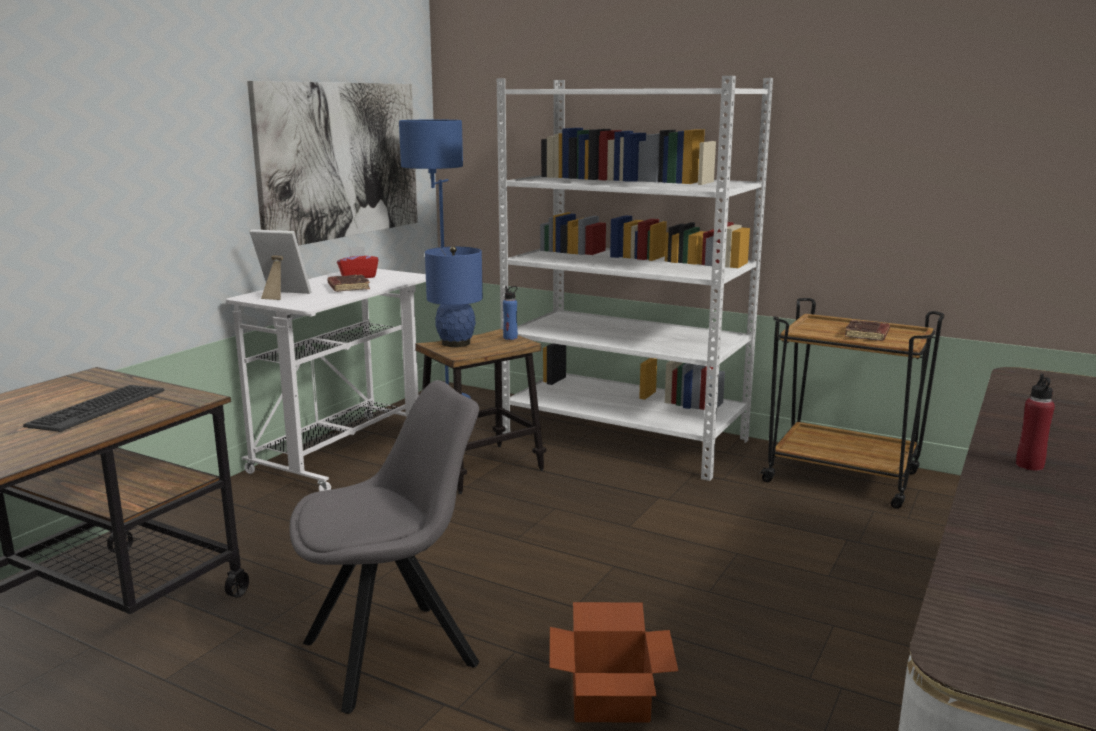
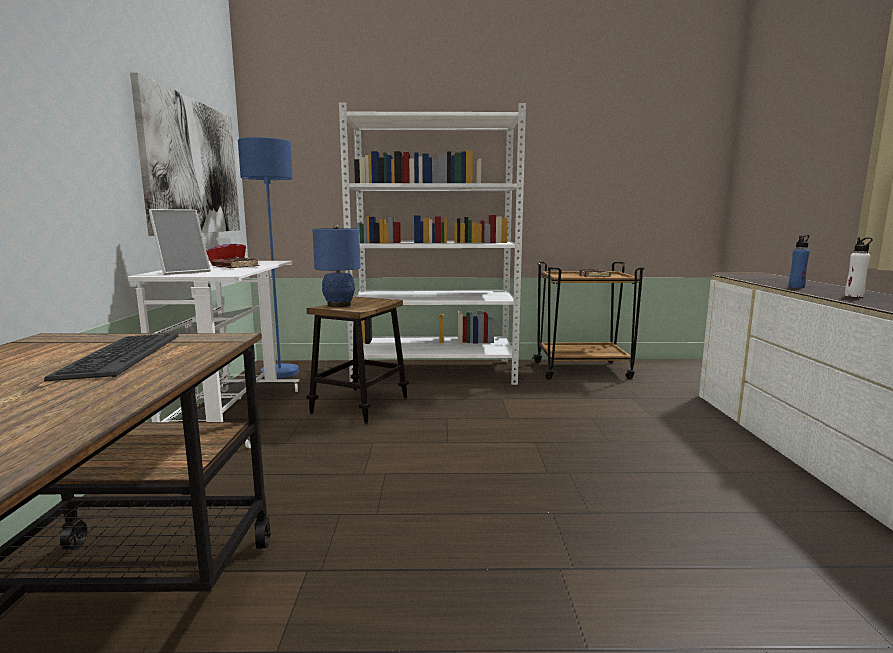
camera: 30 degrees left, 5 degrees down
(281, 295) = (182, 272): picture frame -> picture frame turned 150 degrees clockwise
(392, 654) = (468, 546): grey chair -> none
(510, 338) = (374, 299): blue bottle -> blue bottle (796, 287)
(608, 700) = (656, 523): cardboard box -> none
(1029, 465) = (854, 296): red bottle -> white bottle

